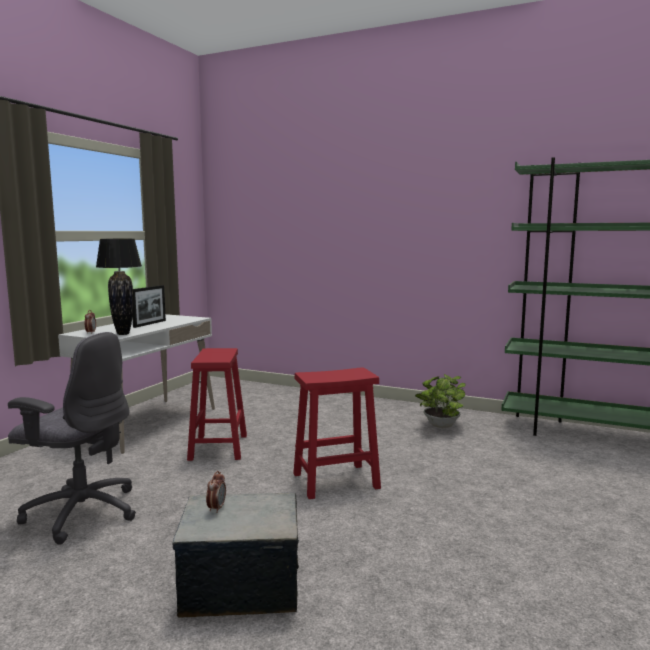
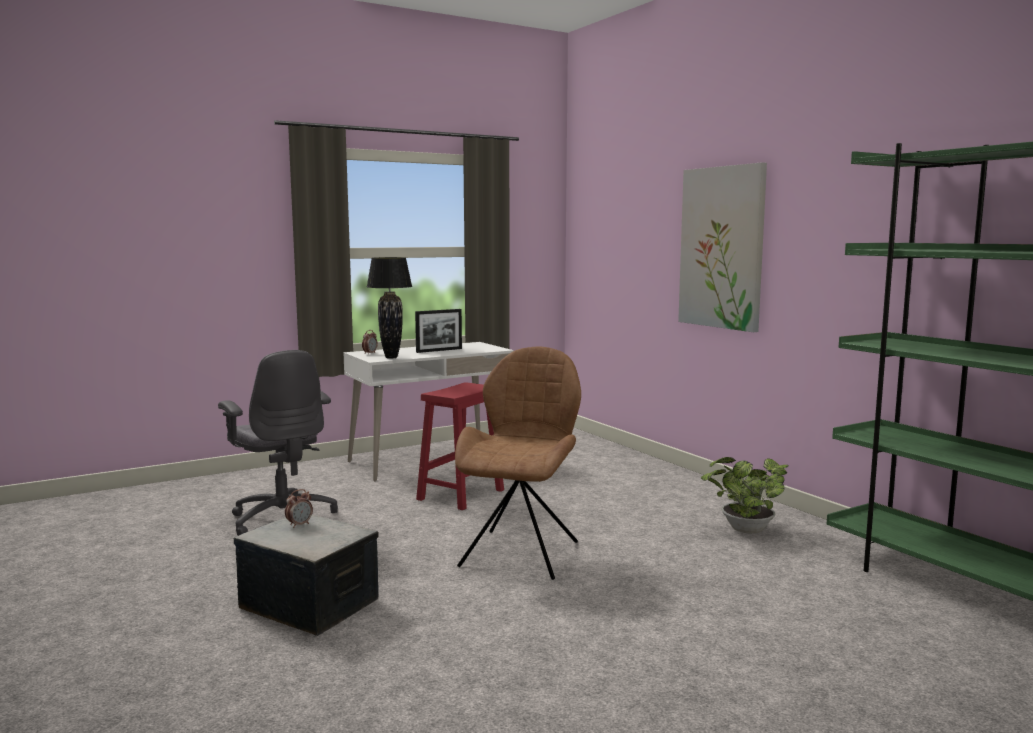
camera: 35 degrees right, 0 degrees up
(337, 480) = (521, 552): red stool -> brown chair
(371, 229) = (722, 247): none -> picture

